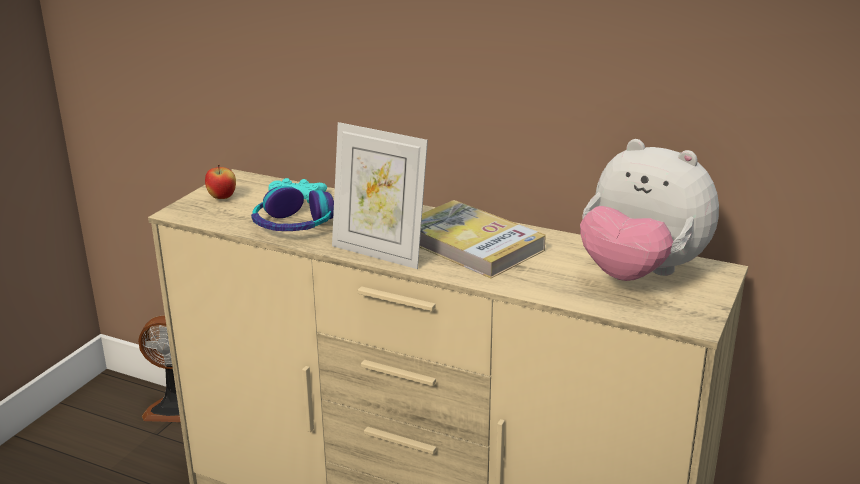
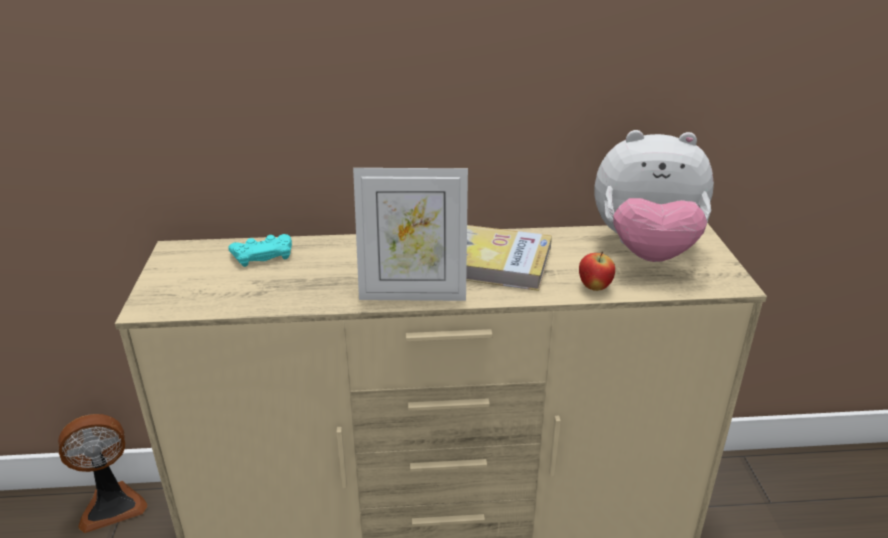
camera: 30 degrees left, 5 degrees up
(222, 198) = (182, 277): apple -> apple (594, 287)
(293, 225) = (295, 288): headphones -> none

